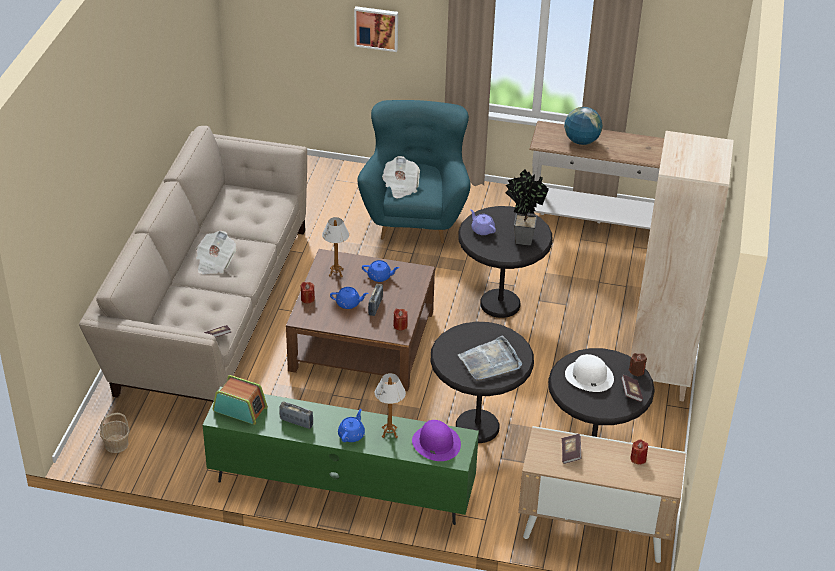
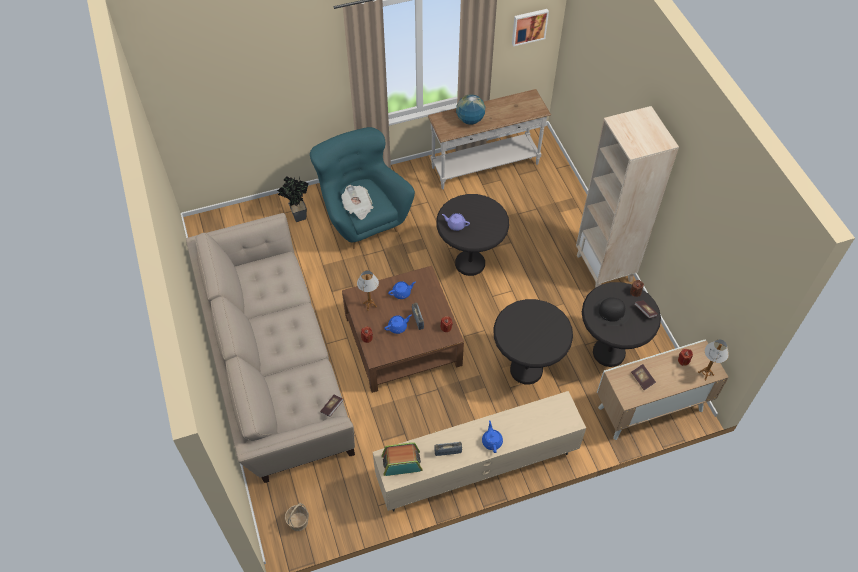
camera: 30 degrees left, 15 degrees up
(214, 263) = (281, 342): newspaper -> none
(341, 487) = (477, 467): green tv stand -> beige tv stand
(376, 28) = (287, 94): picture -> picture (529, 26)
(389, 432) = (514, 425): table lamp -> table lamp (705, 373)
(436, 443) = (550, 416): purple hat -> none
(490, 362) = (543, 334): grey tray -> none
(520, 238) = (486, 220): potted plant -> potted plant (297, 216)
(589, 376) = (611, 312): white hat -> black hat

